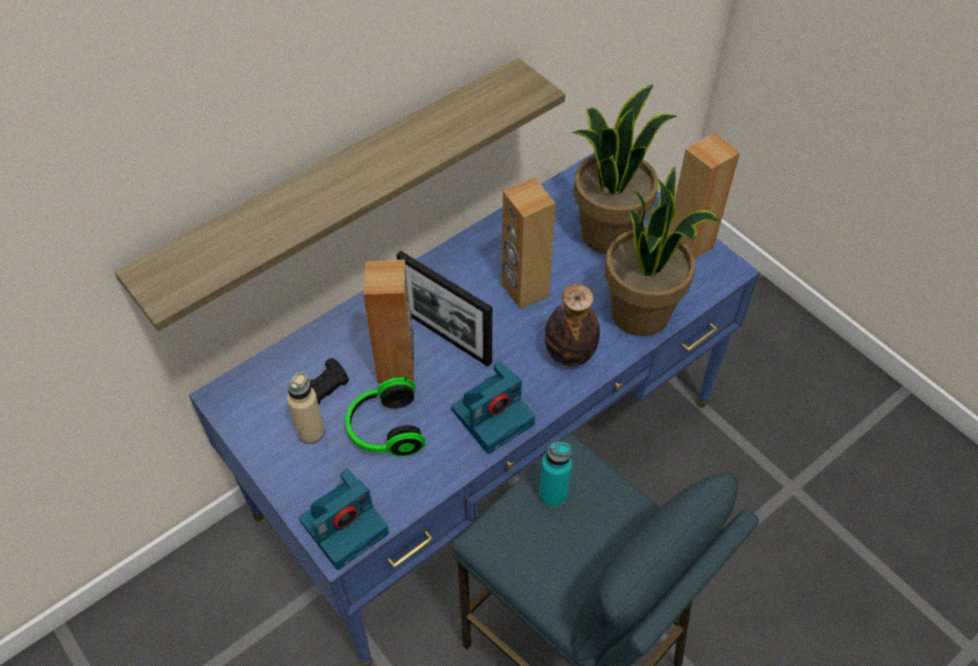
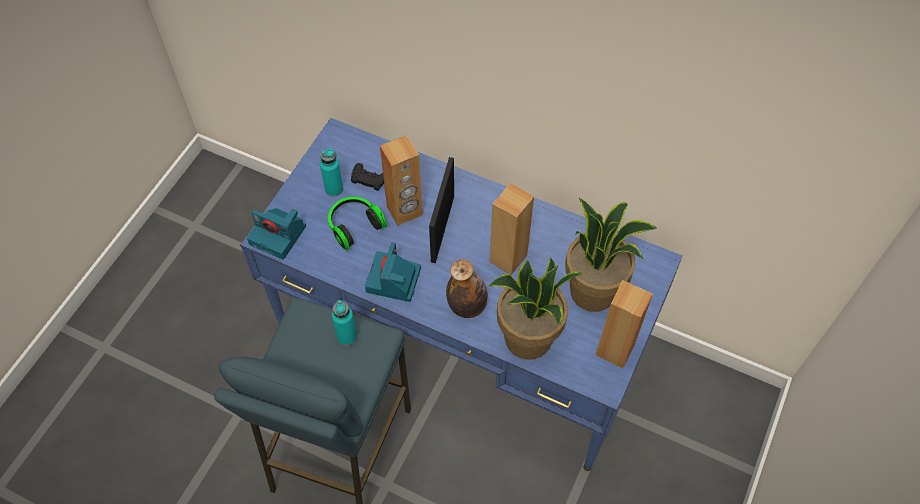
camera: 65 degrees right, 5 degrees up
(311, 432) = (334, 189): beige bottle -> turquoise bottle
(339, 187) = (458, 94): shelf -> none
(493, 415) = (393, 281): camera -> camera turned 75 degrees clockwise

